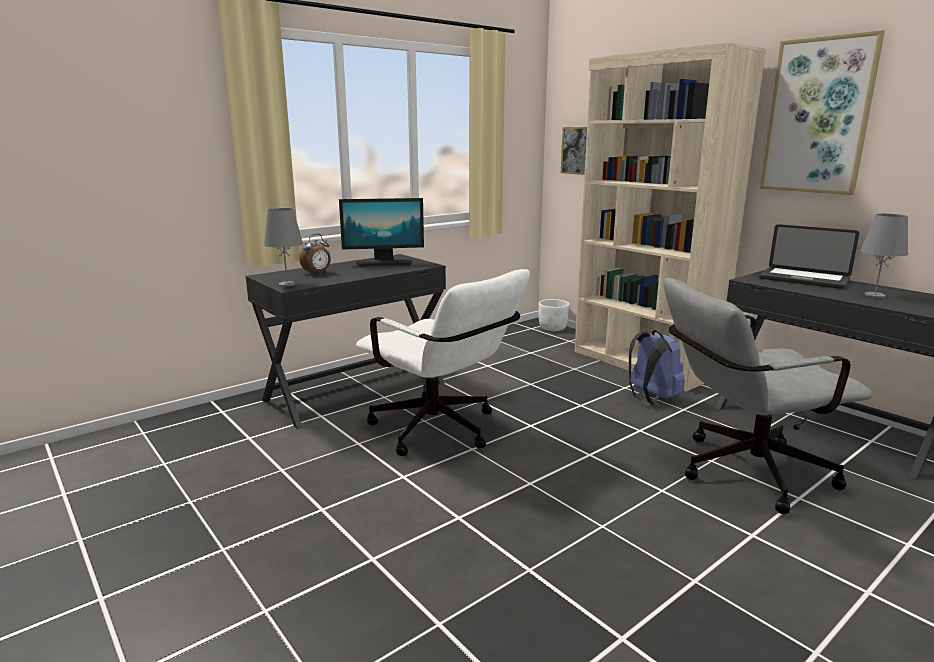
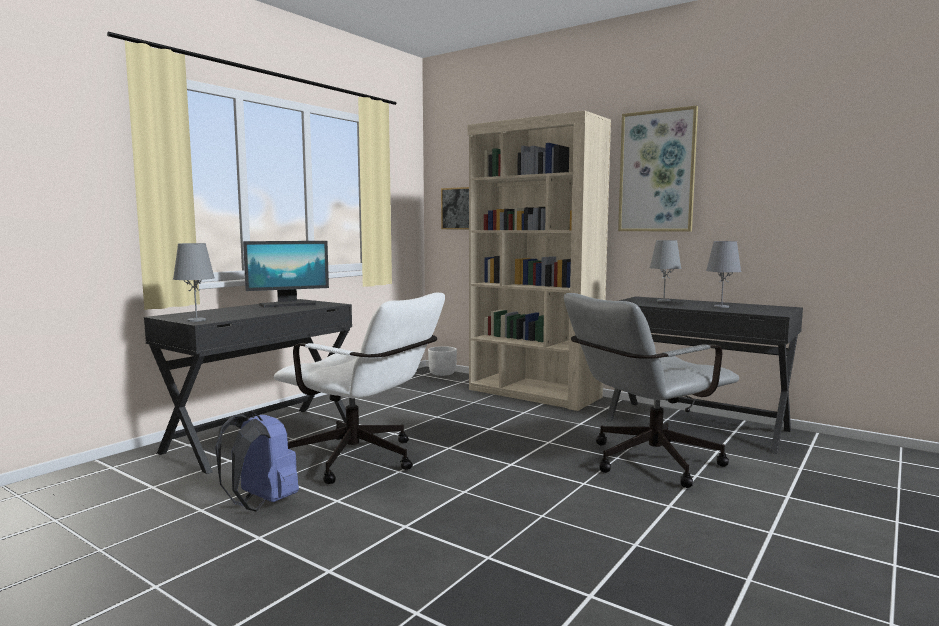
camera: 15 degrees left, 10 degrees down
(317, 273) = (223, 312): alarm clock -> none
(651, 398) = (550, 418): blue backpack -> blue backpack (261, 503)
(803, 279) = (664, 301): laptop -> grey table lamp

